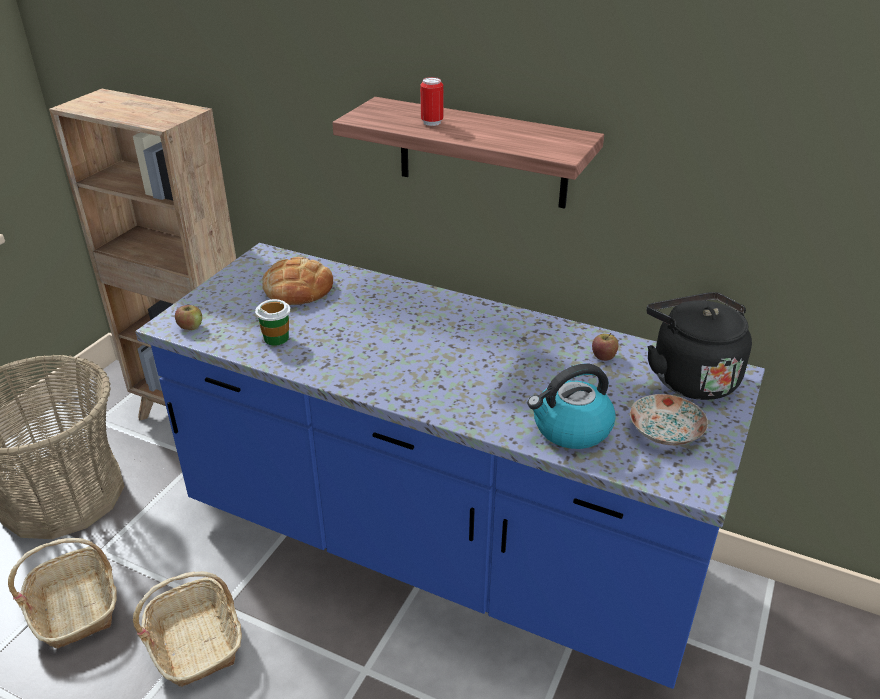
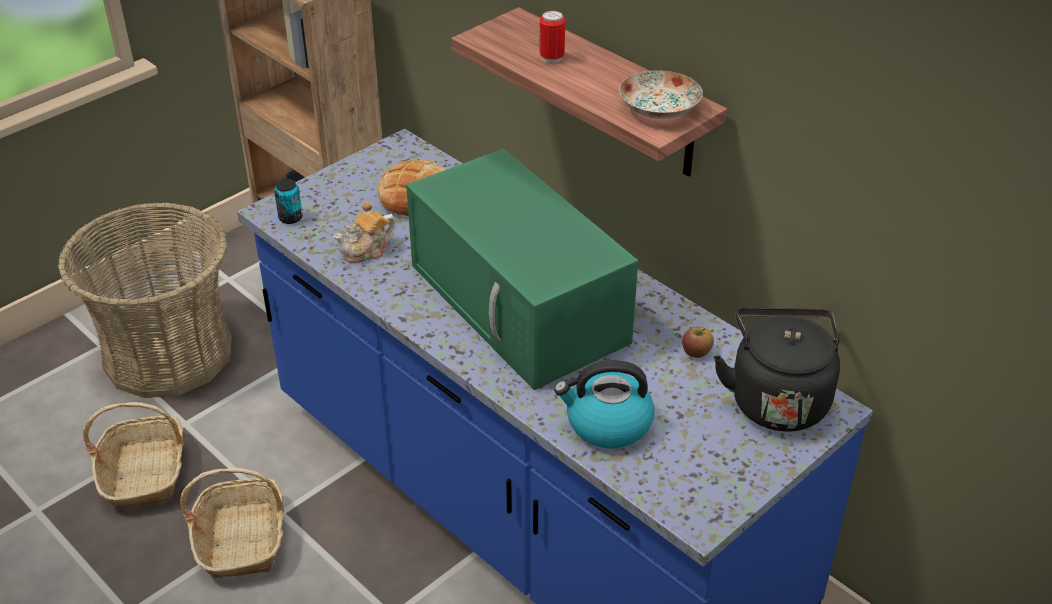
camera: 20 degrees right, 5 degrees up
(190, 326) = (290, 218): apple -> can
(276, 338) = (367, 250): cup -> teapot
(438, 352) = (521, 304): none -> green microwave
(665, 432) = (704, 453): plate -> plate (658, 109)

